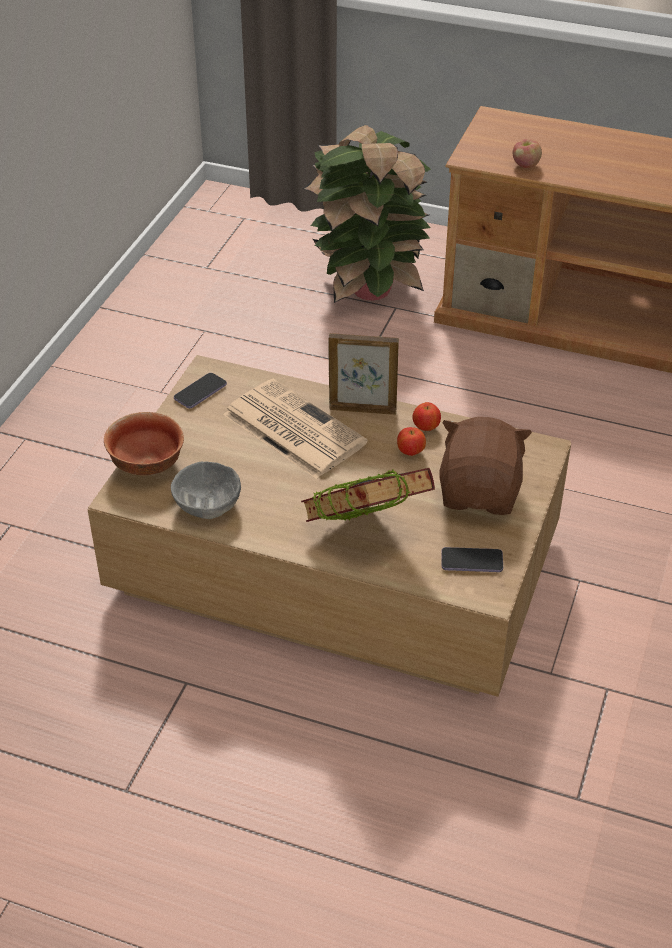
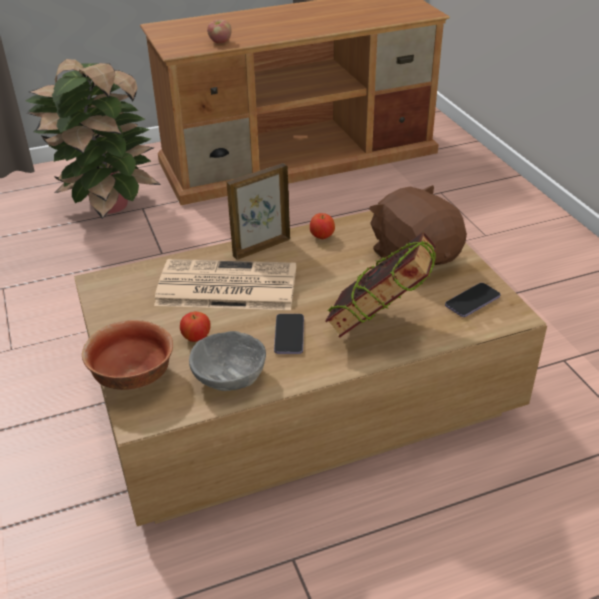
camera: 40 degrees left, 5 degrees down
(200, 392) = (112, 299): phone -> phone (289, 335)
(410, 452) = (333, 257): apple -> apple (197, 338)

